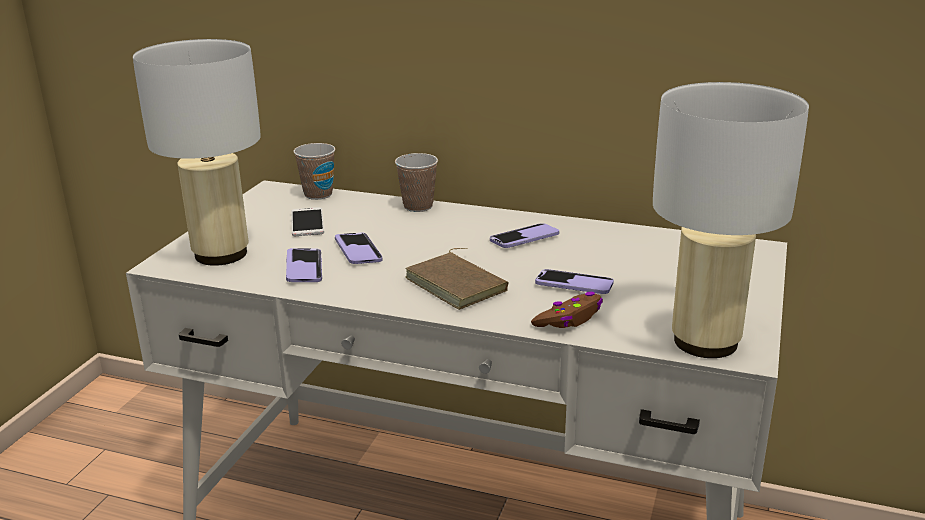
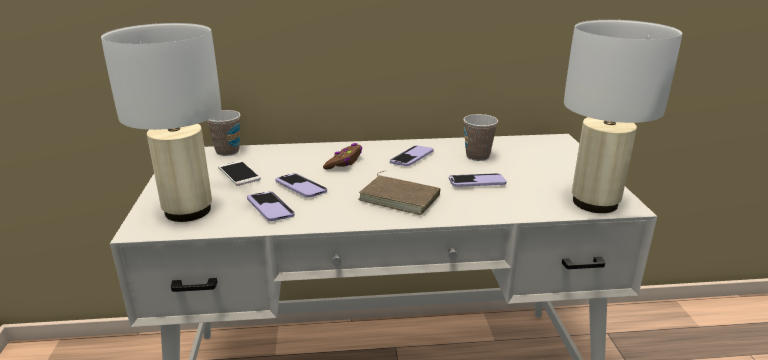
camera: 25 degrees left, 0 degrees up
(418, 206) = (314, 148): cup -> cup (477, 156)
(569, 319) = (499, 206): brown game controller -> brown game controller (344, 162)

